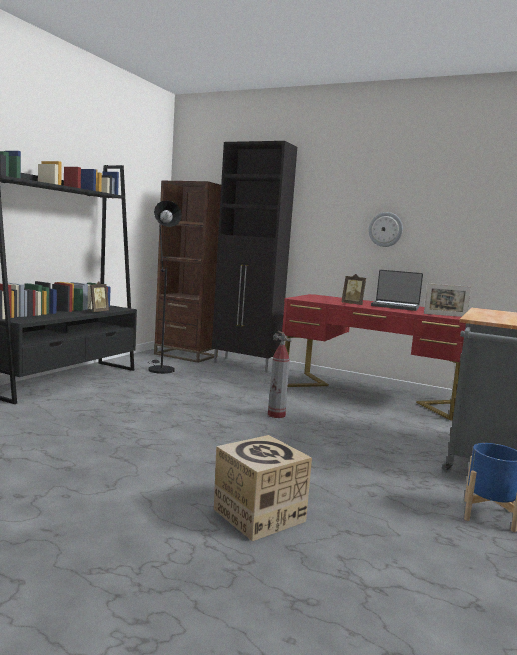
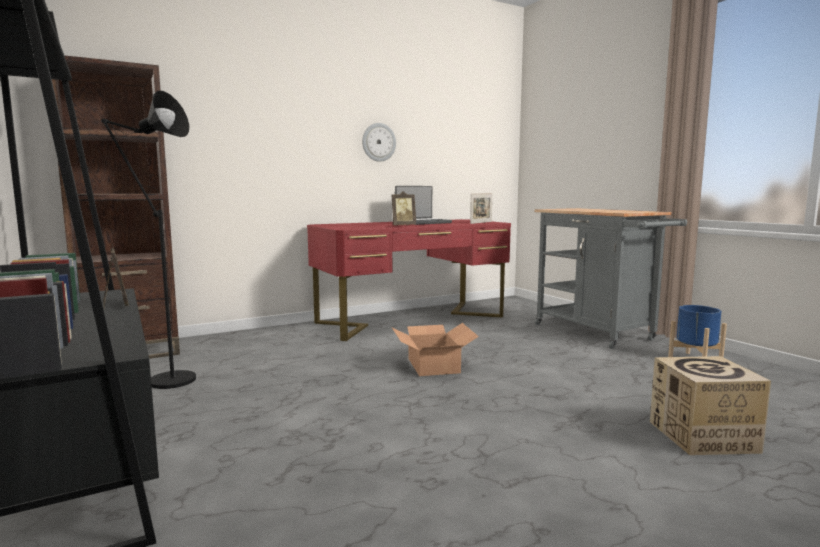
camera: 55 degrees left, 0 degrees up
(245, 365) = (239, 336): black cabinet -> none
(276, 415) = (434, 365): fire extinguisher -> cardboard box

